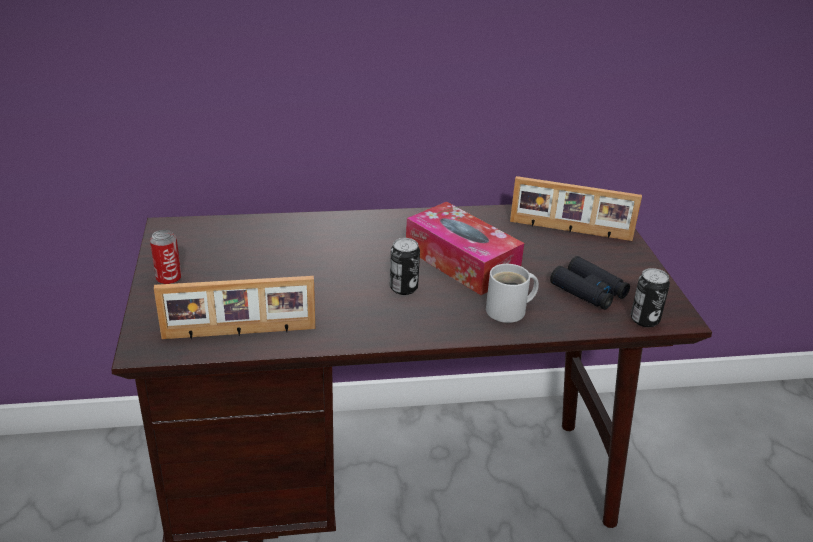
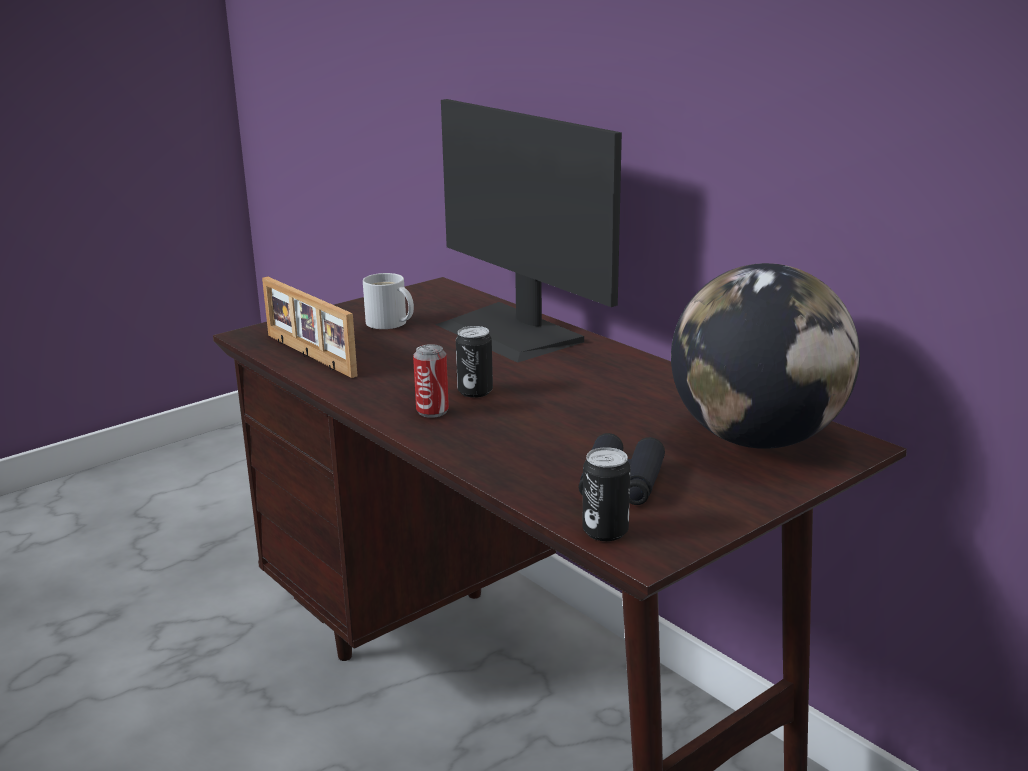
camera: 60 degrees right, 10 degrees down
(169, 279) = (357, 311): can -> can (432, 411)
(312, 236) = (512, 332): none -> monitor
(461, 261) = (573, 402): tissue box -> none
(509, 311) = (506, 450): white mug -> white mug (388, 323)
(570, 231) = (756, 439): picture frame -> globe

